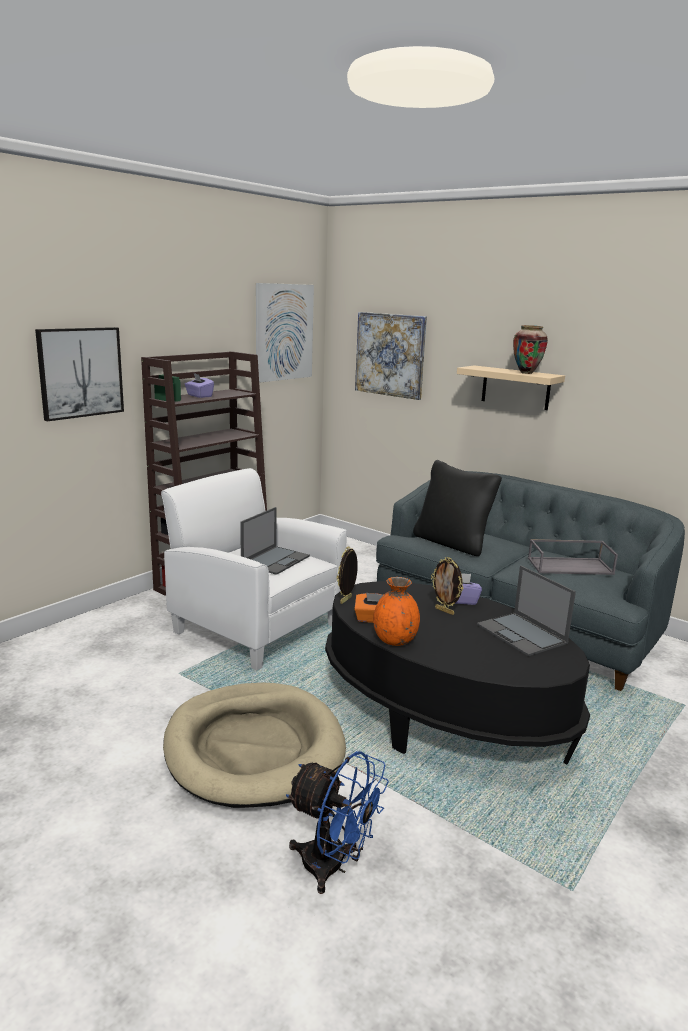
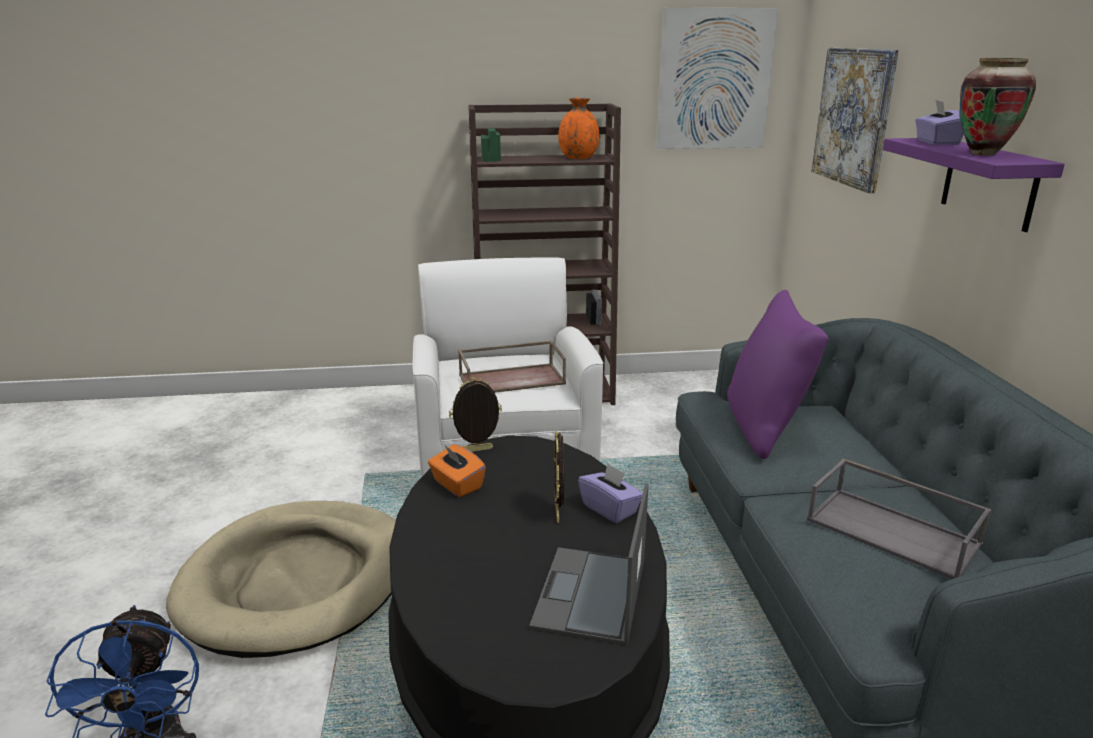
camera: 45 degrees right, 5 degrees up
(80, 372) = (390, 119): picture -> none
(199, 396) = (537, 158): purple tissue box -> purple tissue box (936, 142)
(275, 560) = (512, 379): laptop -> brown tray
(395, 640) = (423, 521): orange vase -> orange vase (578, 158)
(452, 543) = (765, 428): black pillow -> purple pillow
(515, 387) = (989, 183): beige shelf -> purple shelf

